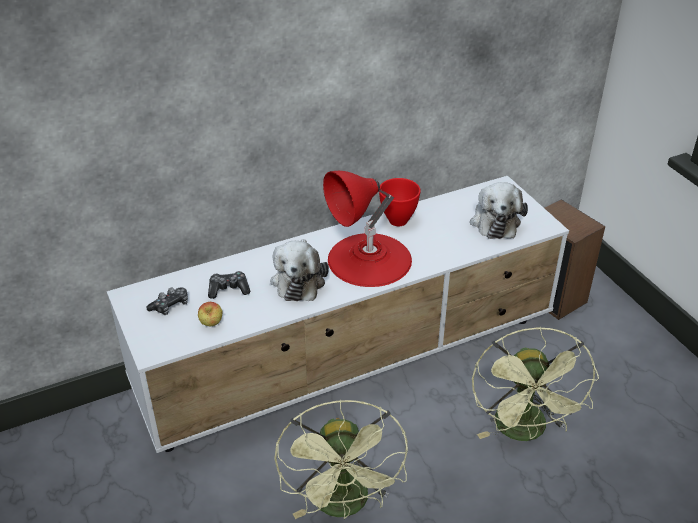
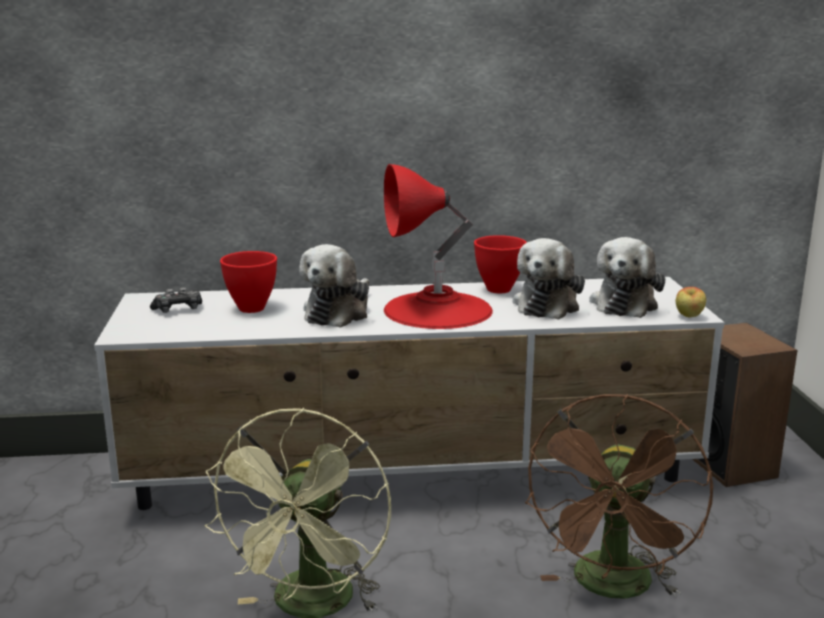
camera: 20 degrees right, 20 degrees down
(211, 324) = (207, 327): apple -> apple (689, 317)
(228, 289) = (253, 308): game controller -> red bowl
(443, 235) = (548, 305): none -> plush toy
(524, 432) = (613, 588): green fan -> brown fan

